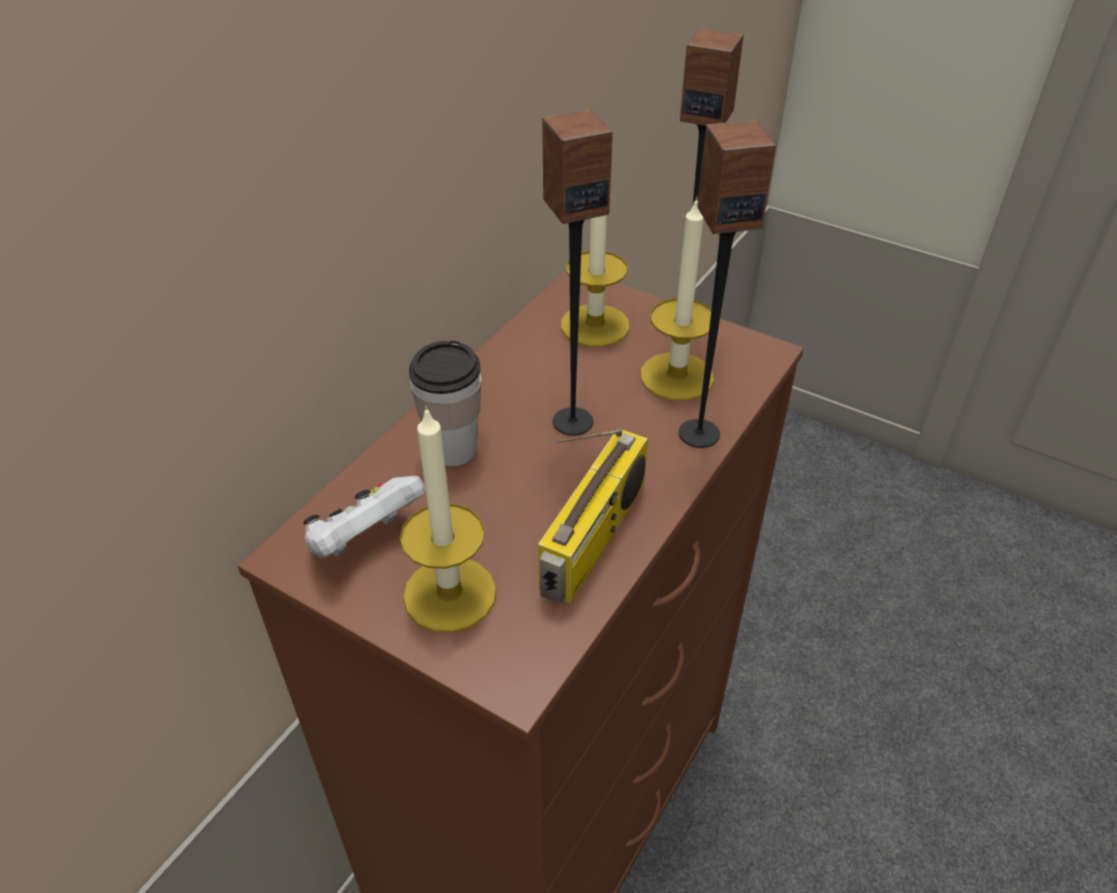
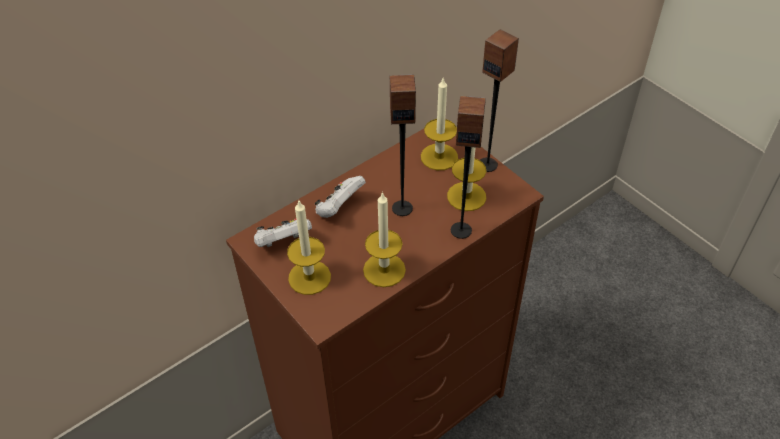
camera: 20 degrees right, 5 degrees up
(453, 449) = (339, 208): cup -> white game controller
(594, 539) = (384, 270): radio -> candle

